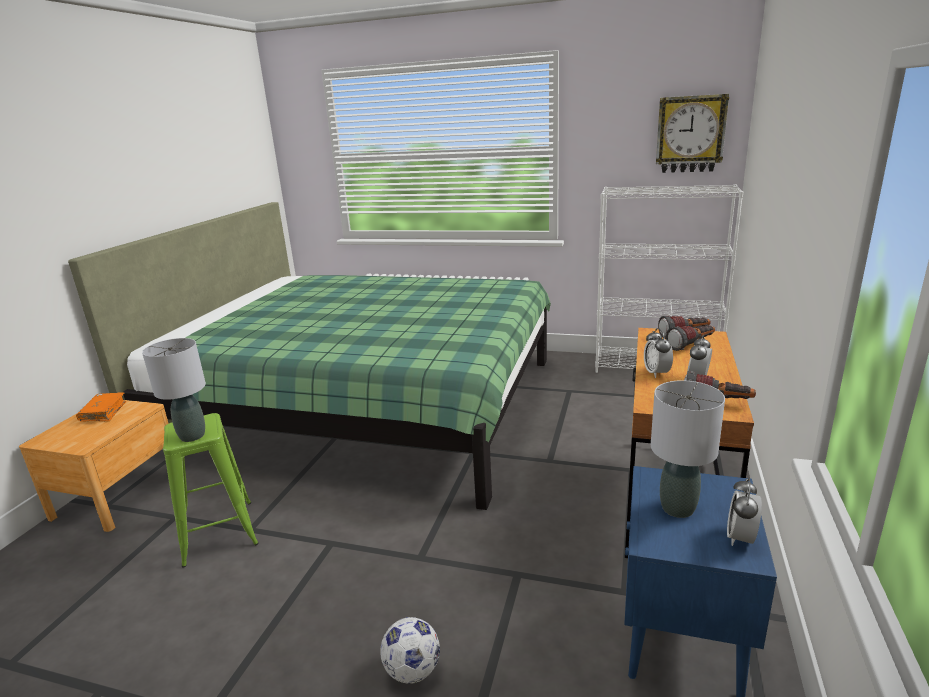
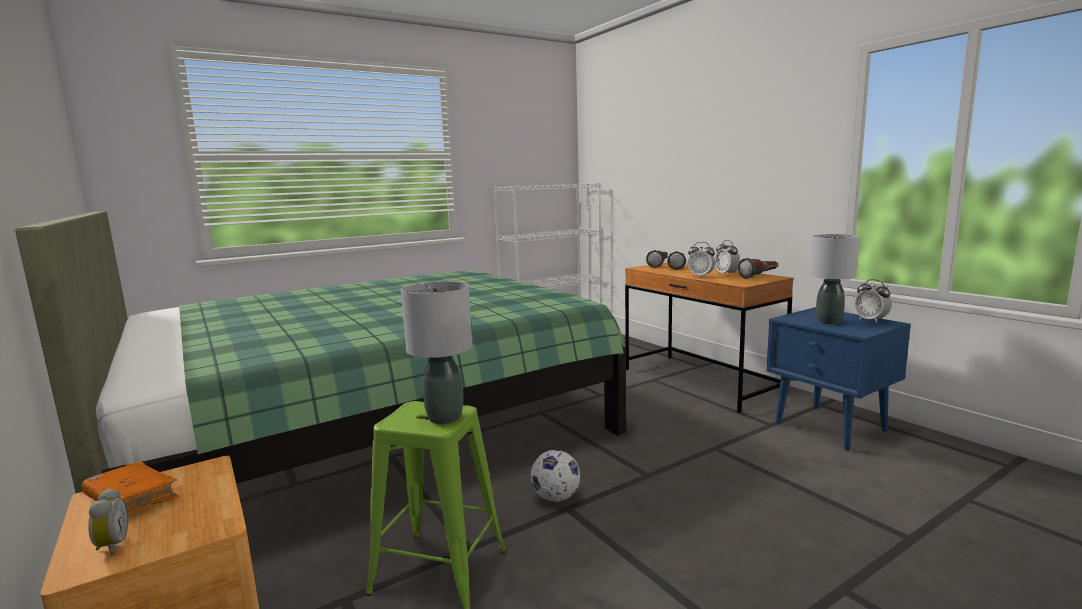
camera: 50 degrees left, 10 degrees down
(58, 435) = (111, 547): none -> alarm clock
(413, 671) = (781, 520): football -> football (556, 497)
(690, 134) = (545, 146): wall clock -> none

